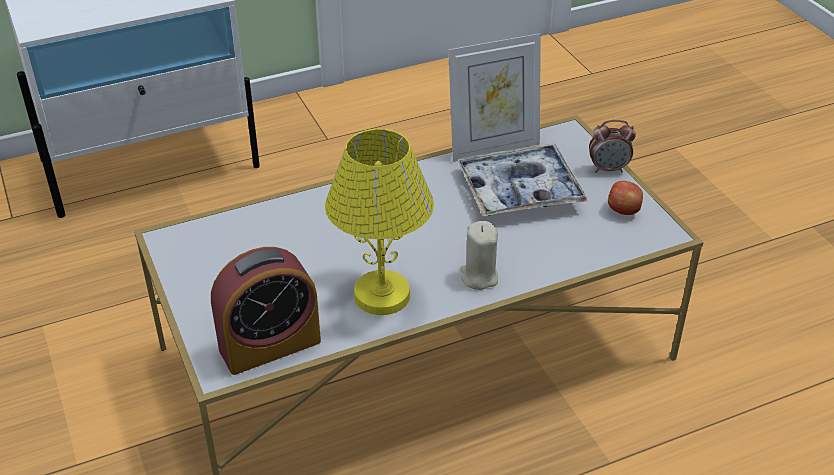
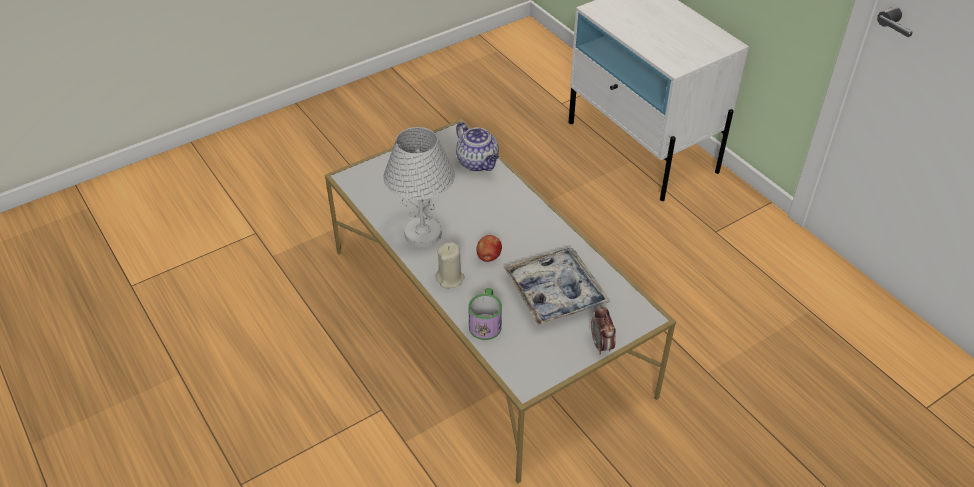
camera: 80 degrees right, 5 degrees up
(248, 224) = (478, 163): none -> teapot
(270, 345) = (370, 193): alarm clock -> none
(381, 294) = (423, 233): yellow table lamp -> white table lamp
(493, 147) = (607, 272): picture frame -> none
(563, 252) = (486, 322): none -> mug
(624, 211) = (547, 357): apple -> apple (488, 257)

